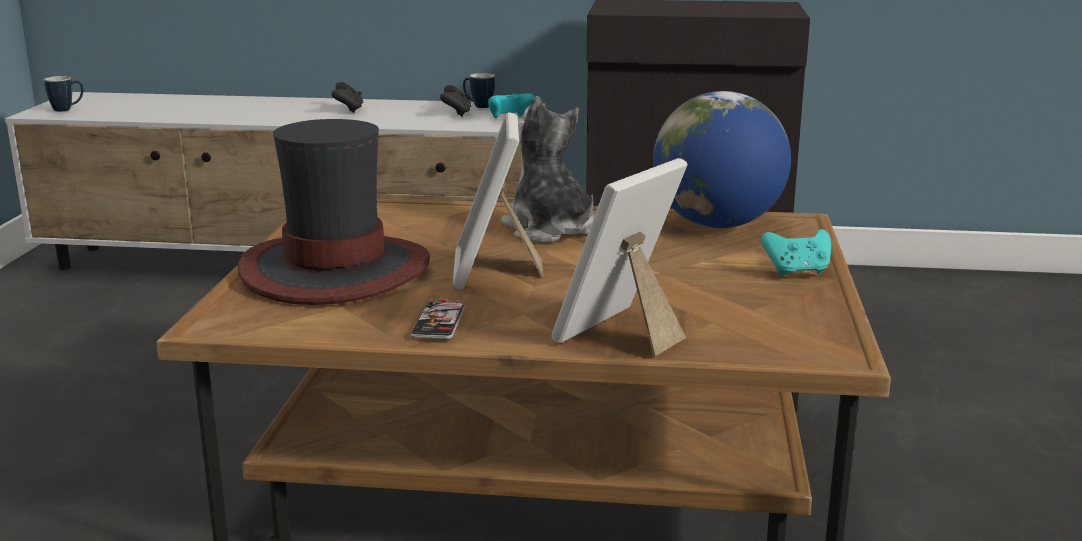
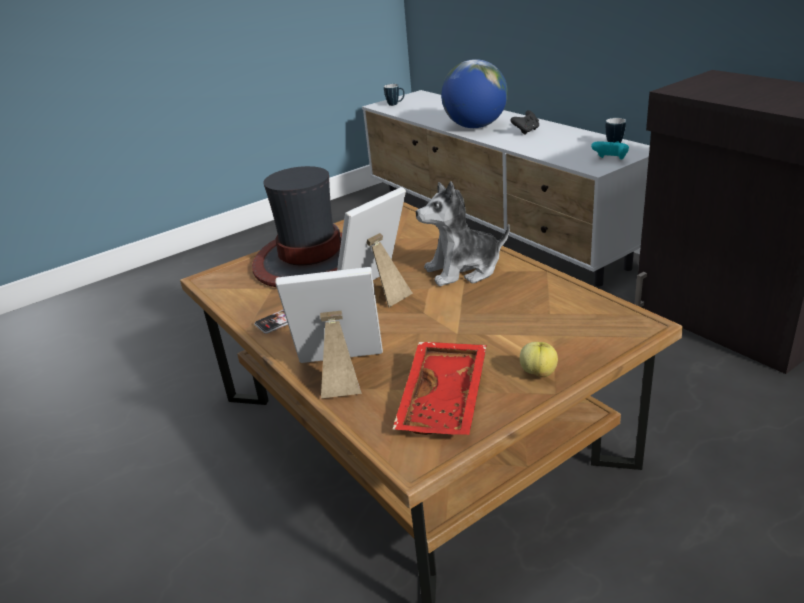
camera: 50 degrees right, 10 degrees up
(456, 114) = (584, 148): black game controller -> none
(549, 230) = (463, 270): plush toy -> plush toy turned 120 degrees counterclockwise
(717, 224) = (573, 305): globe -> globe (475, 126)
(769, 313) = (445, 400): none -> red tray
(797, 272) = (538, 373): turquoise game controller -> apple

